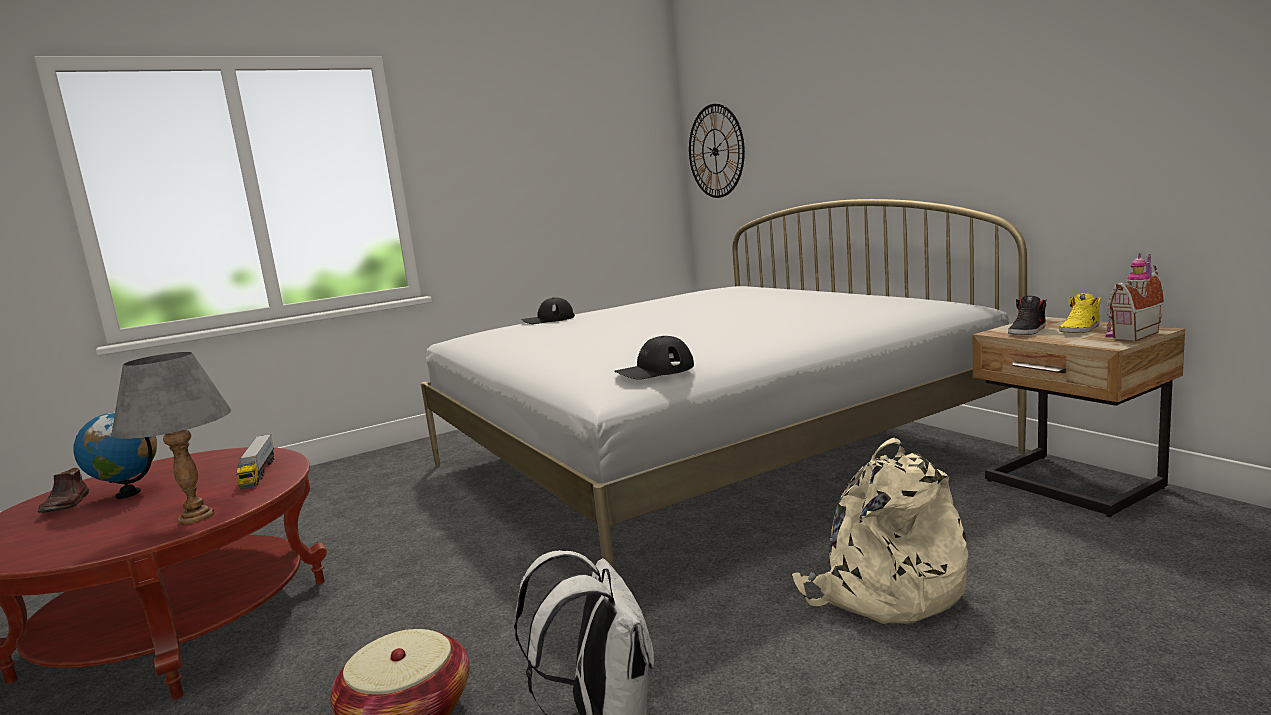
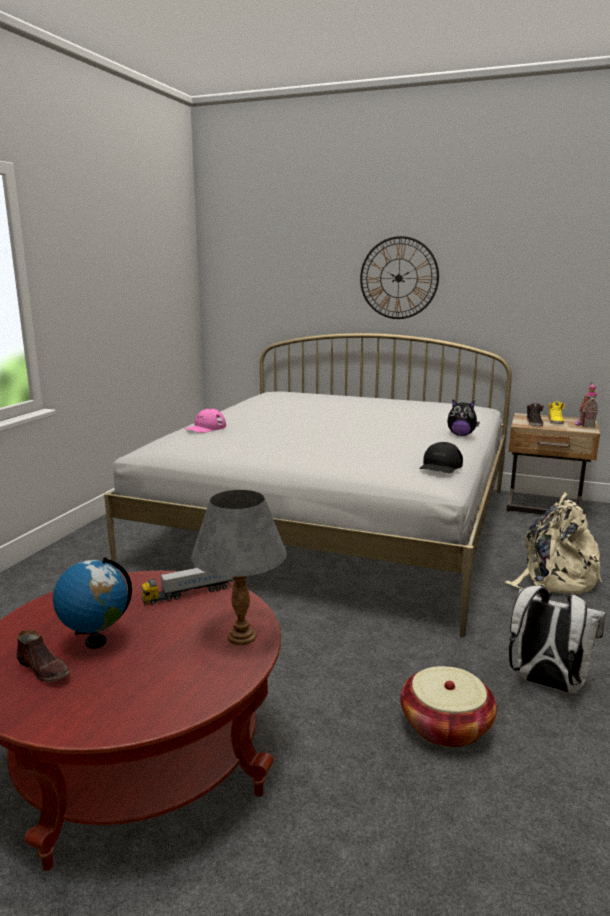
camera: 40 degrees left, 5 degrees up
(259, 472) = (189, 593): toy truck -> toy truck turned 120 degrees clockwise
(548, 320) = (205, 428): black cap -> pink cap
(715, 151) = (241, 282): wall clock -> wall clock (398, 278)
(807, 337) = (461, 435): none -> plush toy

